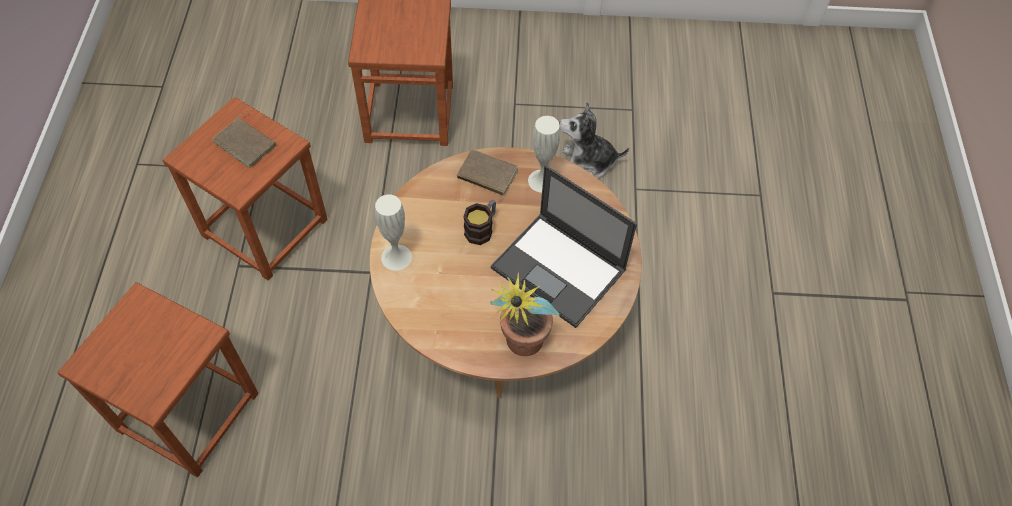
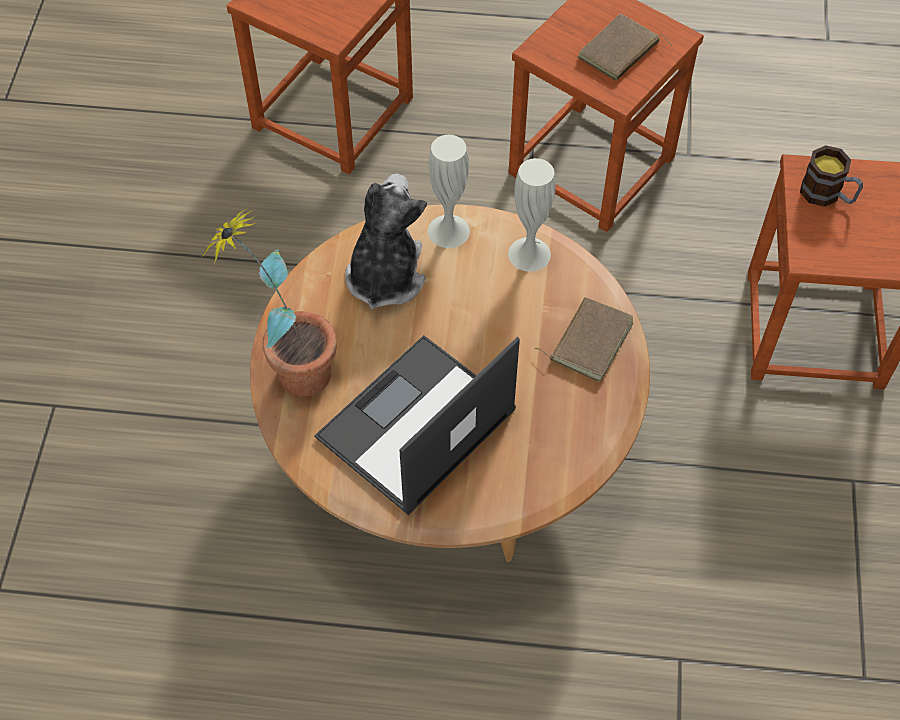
camera: 95 degrees right, 0 degrees up
(482, 228) = (492, 331): mug -> mug (827, 195)
(542, 180) = (580, 414): white vase -> white vase (529, 254)
(587, 162) = (733, 586): plush toy -> plush toy (385, 275)

